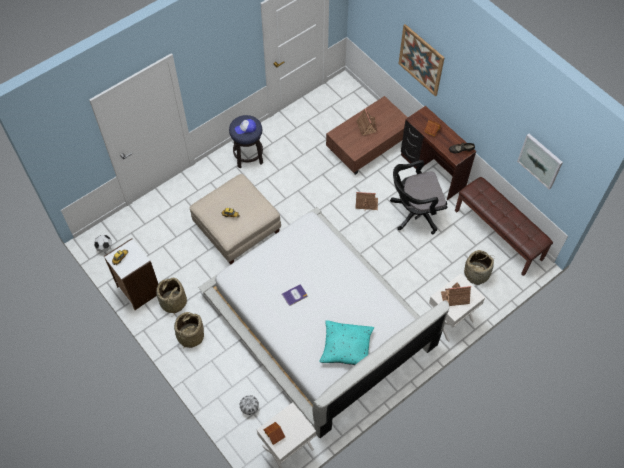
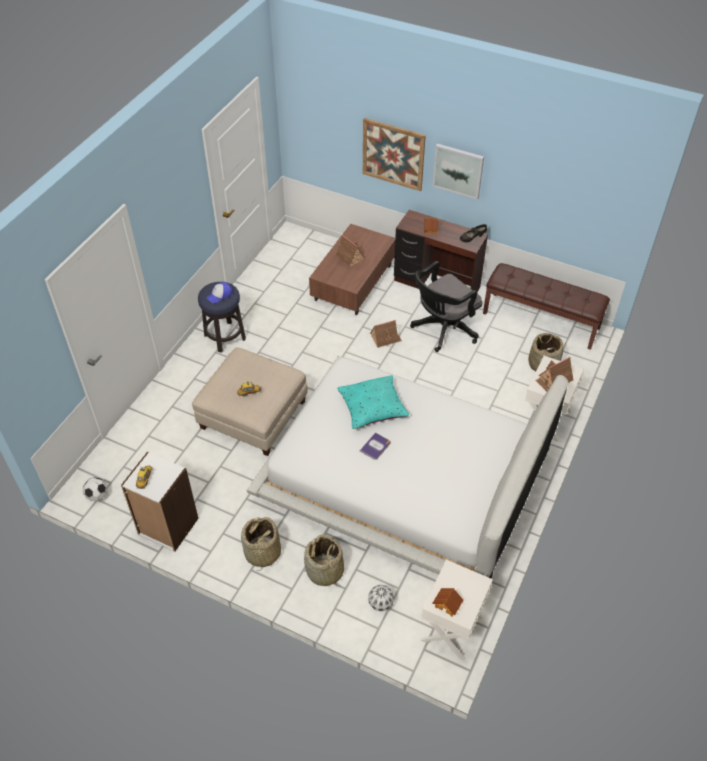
camera: 25 degrees left, 10 degrees down
(173, 302) = (219, 523): basket -> basket (325, 571)
(346, 347) = (467, 478): turquoise pillow -> turquoise pillow (372, 408)
(540, 161) = (576, 203): picture -> picture (458, 170)

